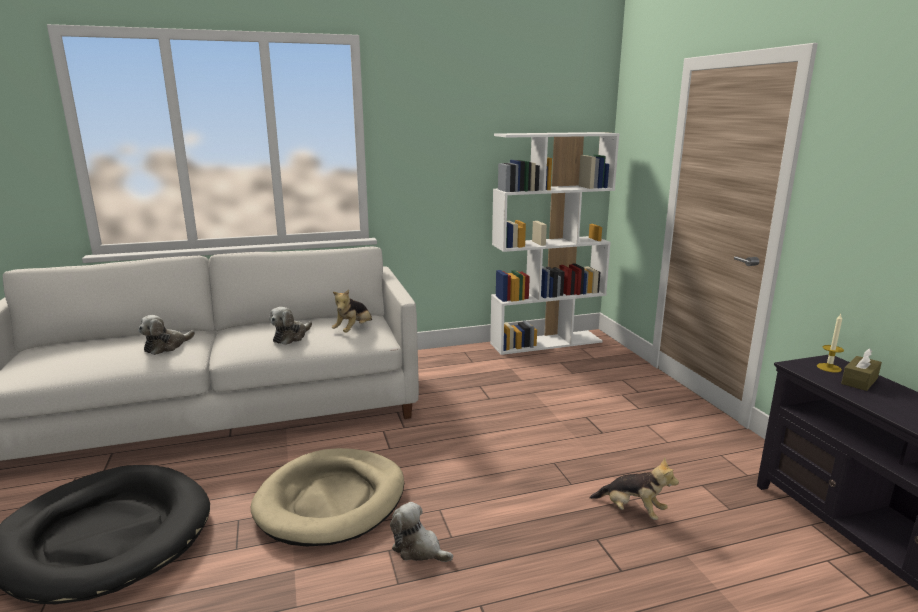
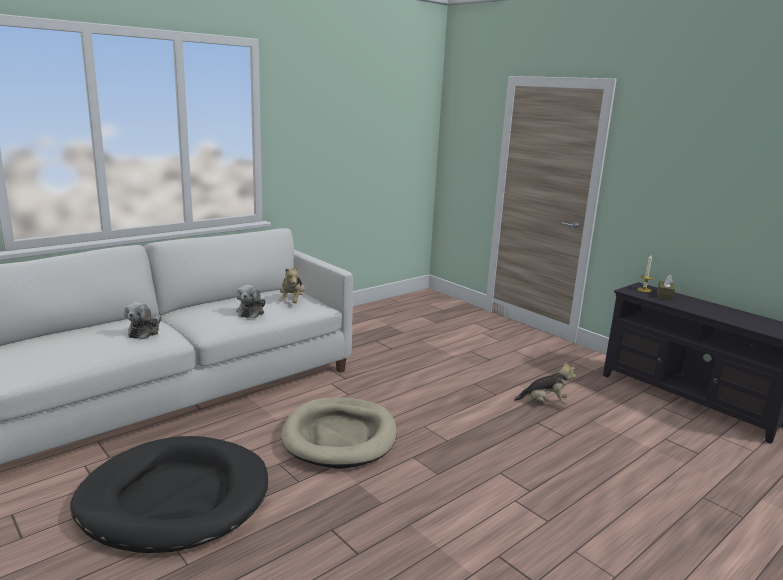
camera: 25 degrees left, 0 degrees up
(418, 549) = (432, 452): plush toy -> none
(546, 342) = (398, 302): white bookcase -> none

